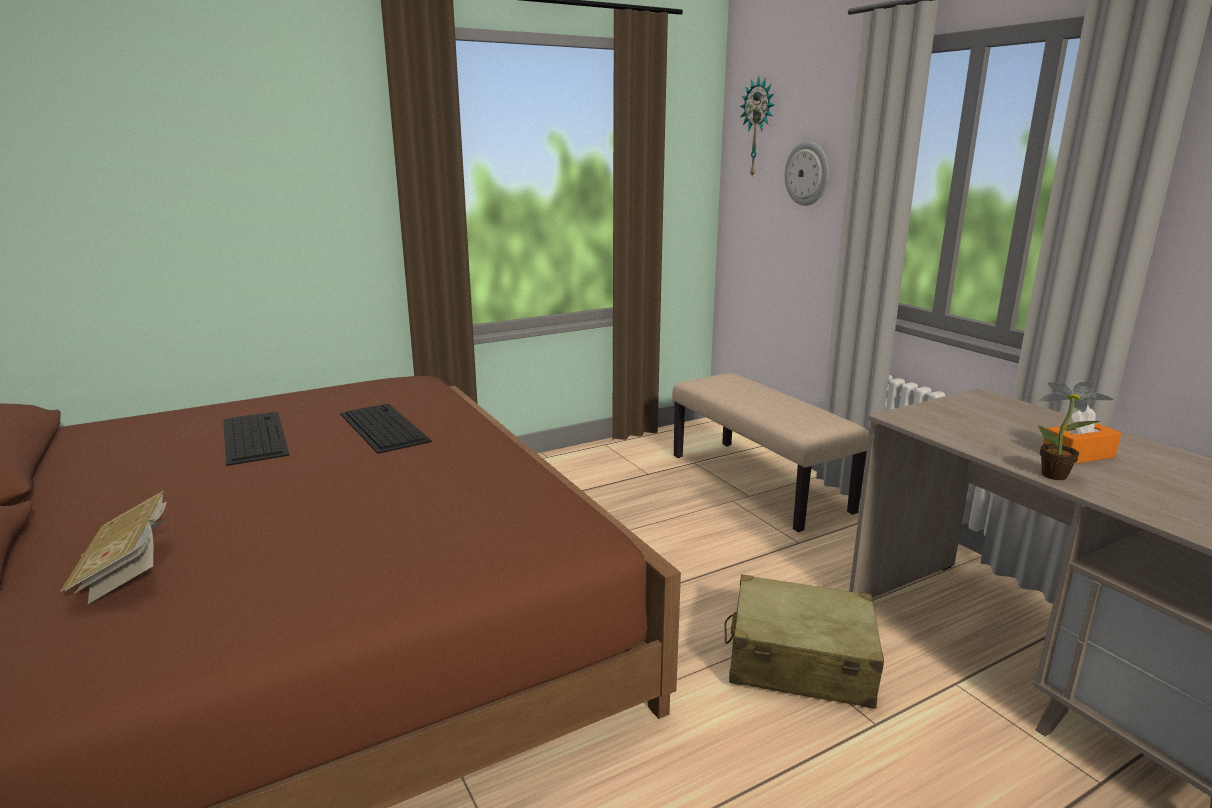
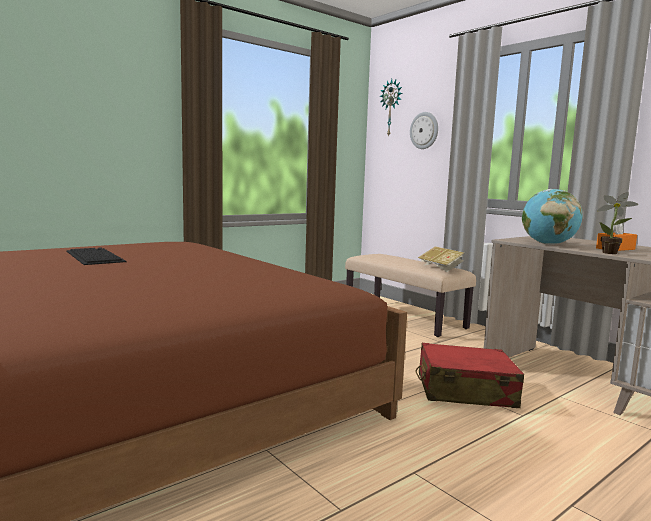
camera: 10 degrees left, 10 degrees down
(129, 570) = (47, 297): book -> book (440, 268)
(382, 427) = (182, 254): keyboard -> none
(799, 661) = (465, 391): beige suitcase -> red suitcase
(960, 435) = (548, 244): none -> globe

